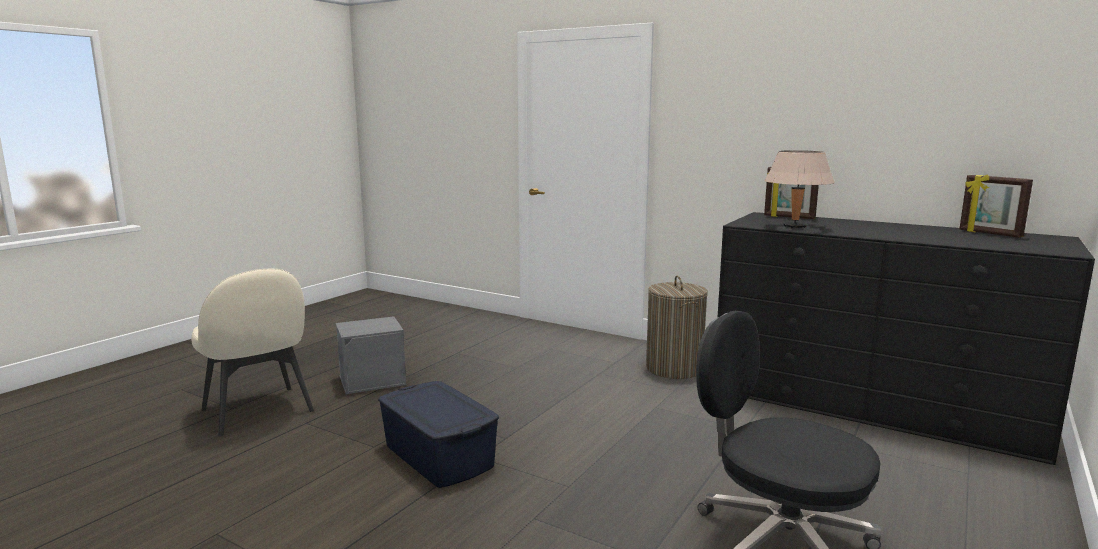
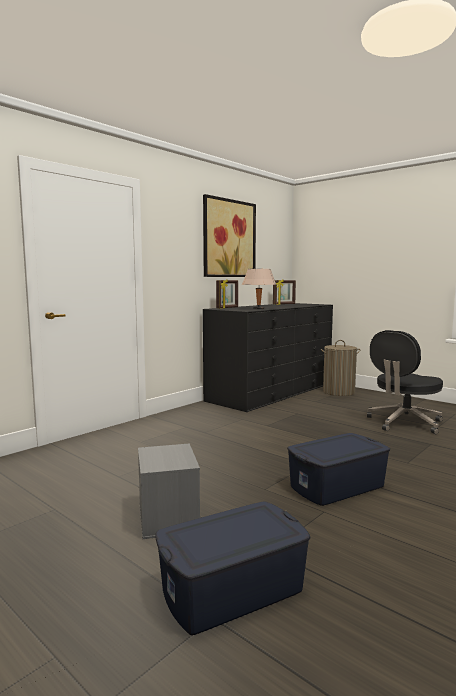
camera: 80 degrees left, 5 degrees down
(258, 412) = (233, 590): beige chair -> blue storage box
(674, 368) = (207, 415): laundry basket -> laundry basket (339, 392)
(843, 89) = (229, 238): none -> picture

